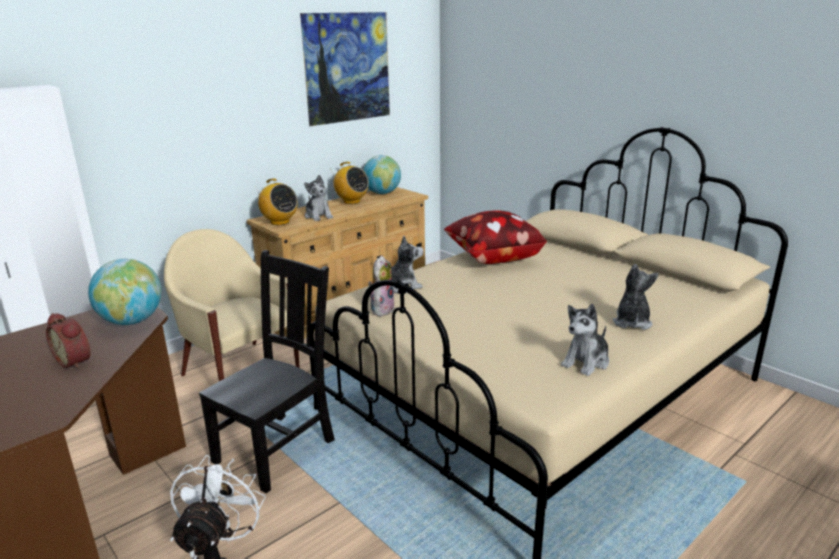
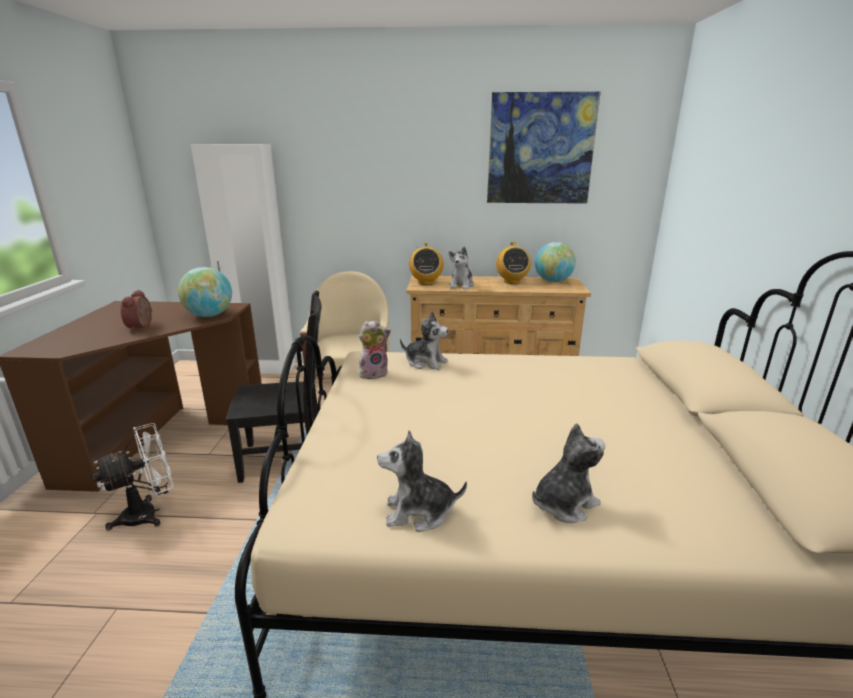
camera: 45 degrees right, 0 degrees up
(492, 258) = (557, 369): pillow -> none

